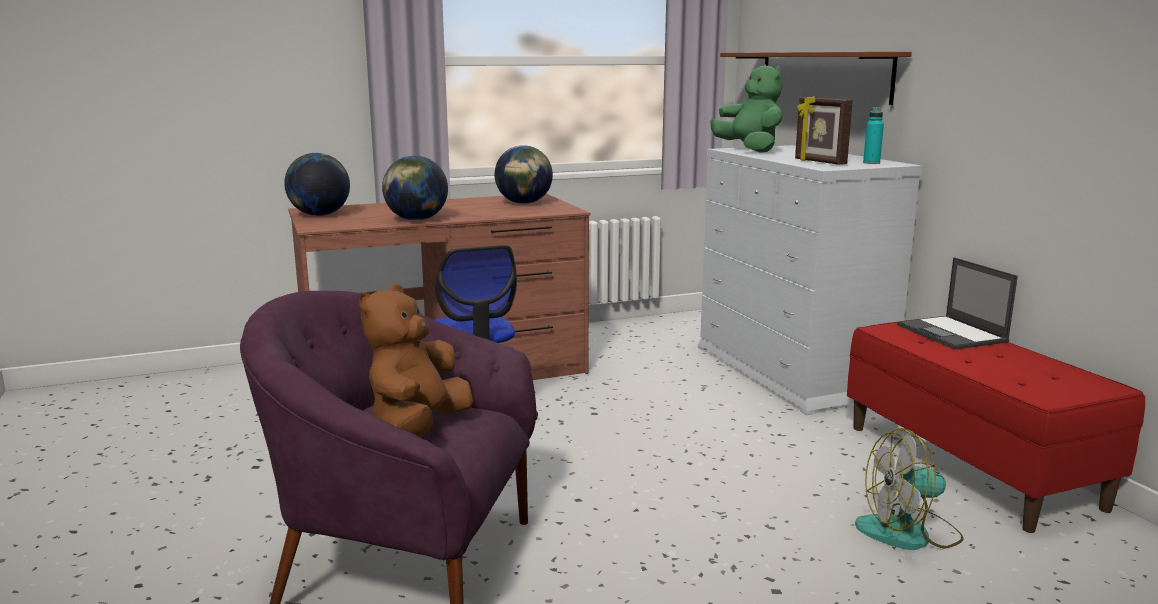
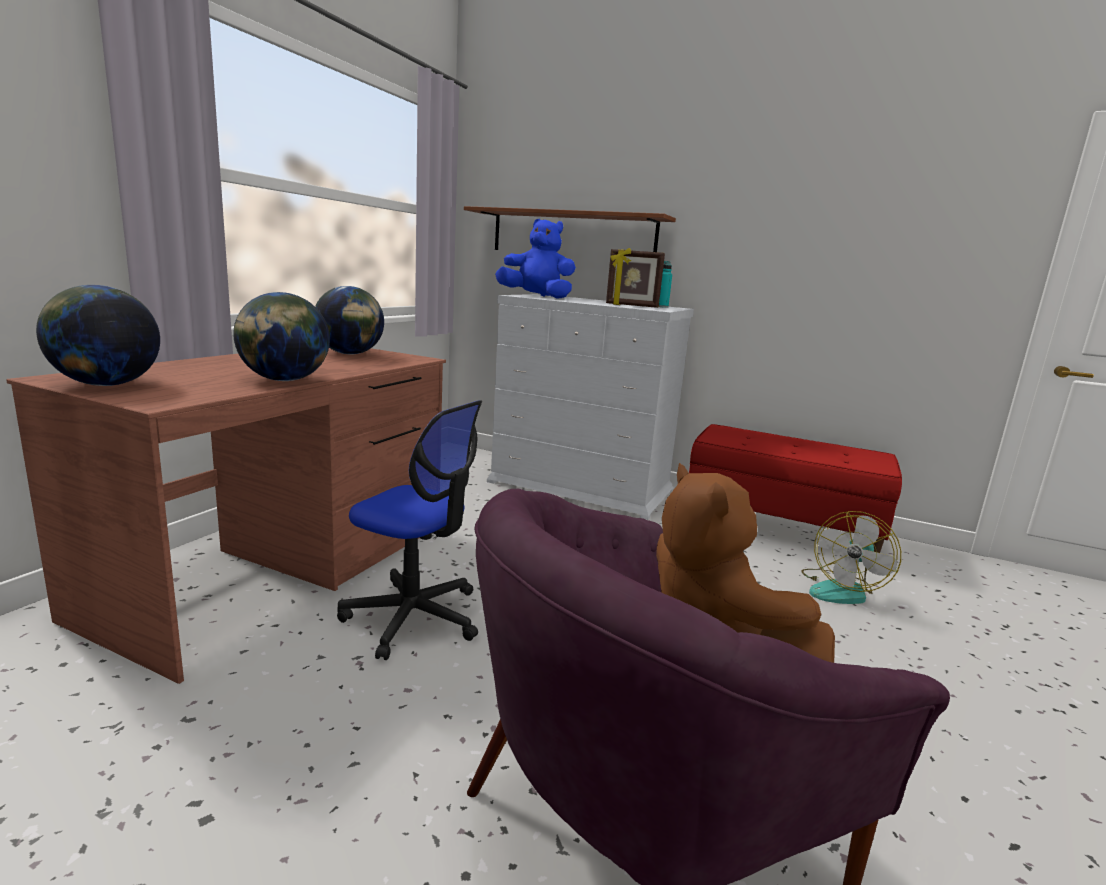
camera: 45 degrees left, 0 degrees up
(749, 150) = (537, 297): green plush toy -> blue plush toy
(952, 333) = (747, 434): laptop -> none

